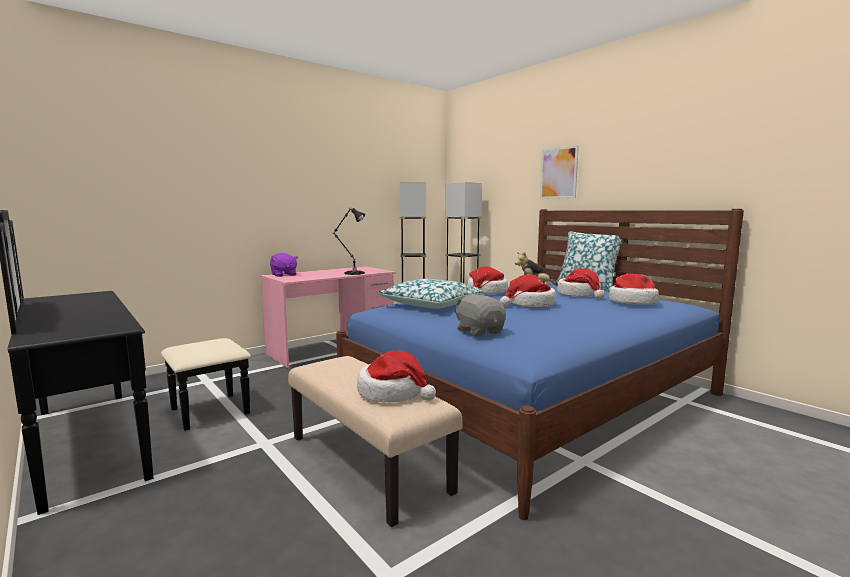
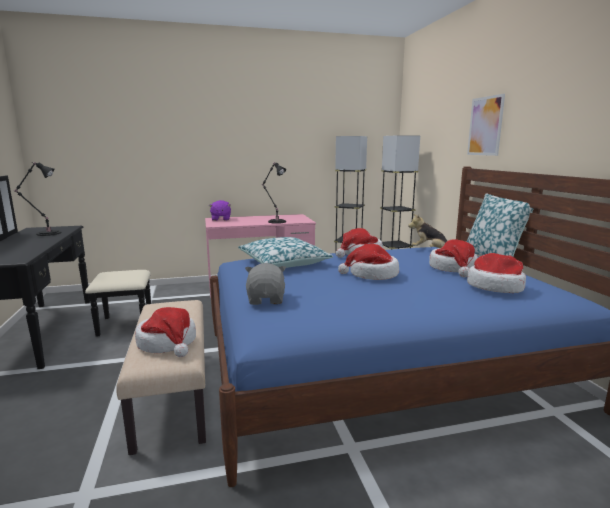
camera: 25 degrees right, 5 degrees up
(81, 301) = (47, 233): none -> black table lamp

